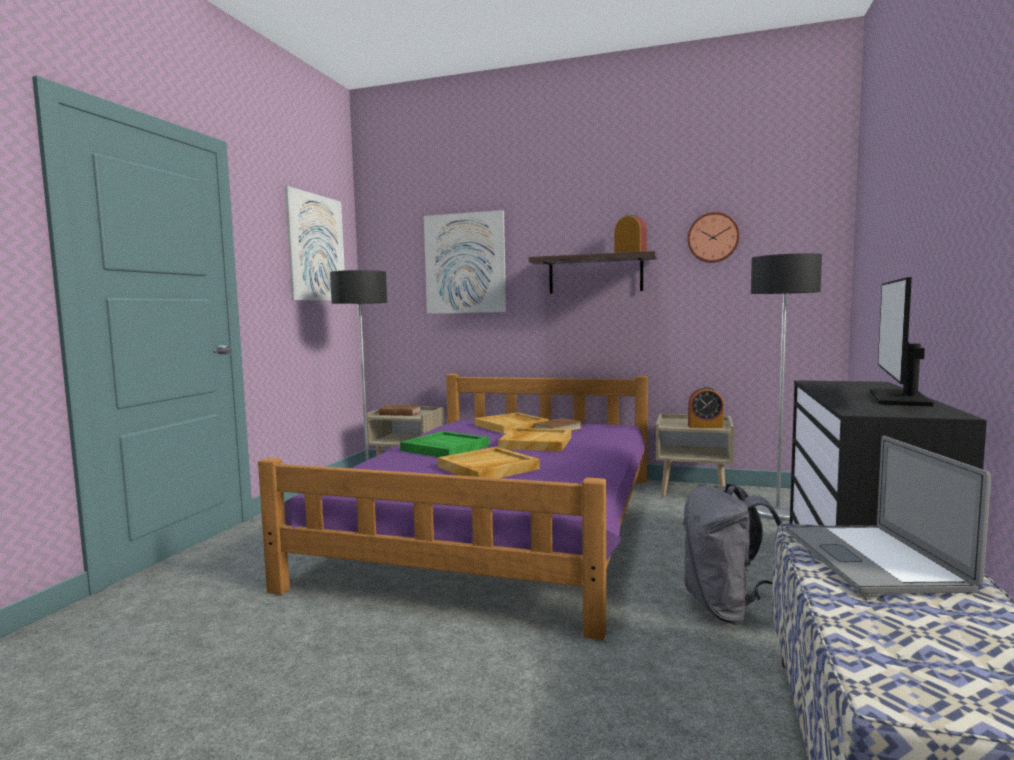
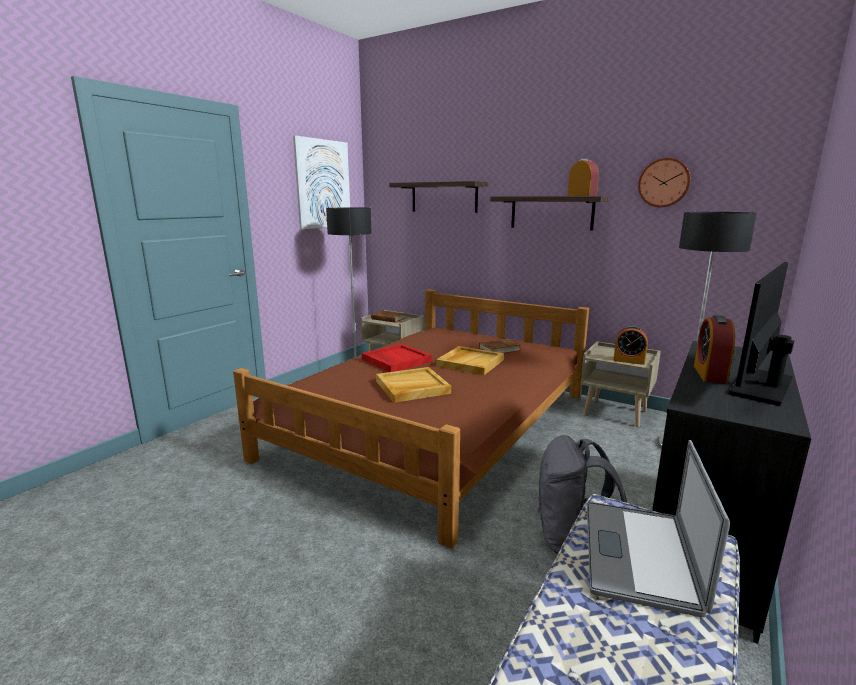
camera: 15 degrees right, 10 degrees up
(444, 448) = (396, 360): green tray -> red tray
(465, 263) = (444, 197): picture -> shelf
(501, 524) = (436, 424): purple bed -> brown bed
(511, 426) = (465, 341): beige tray -> none
(843, 395) = (709, 374): none -> alarm clock

